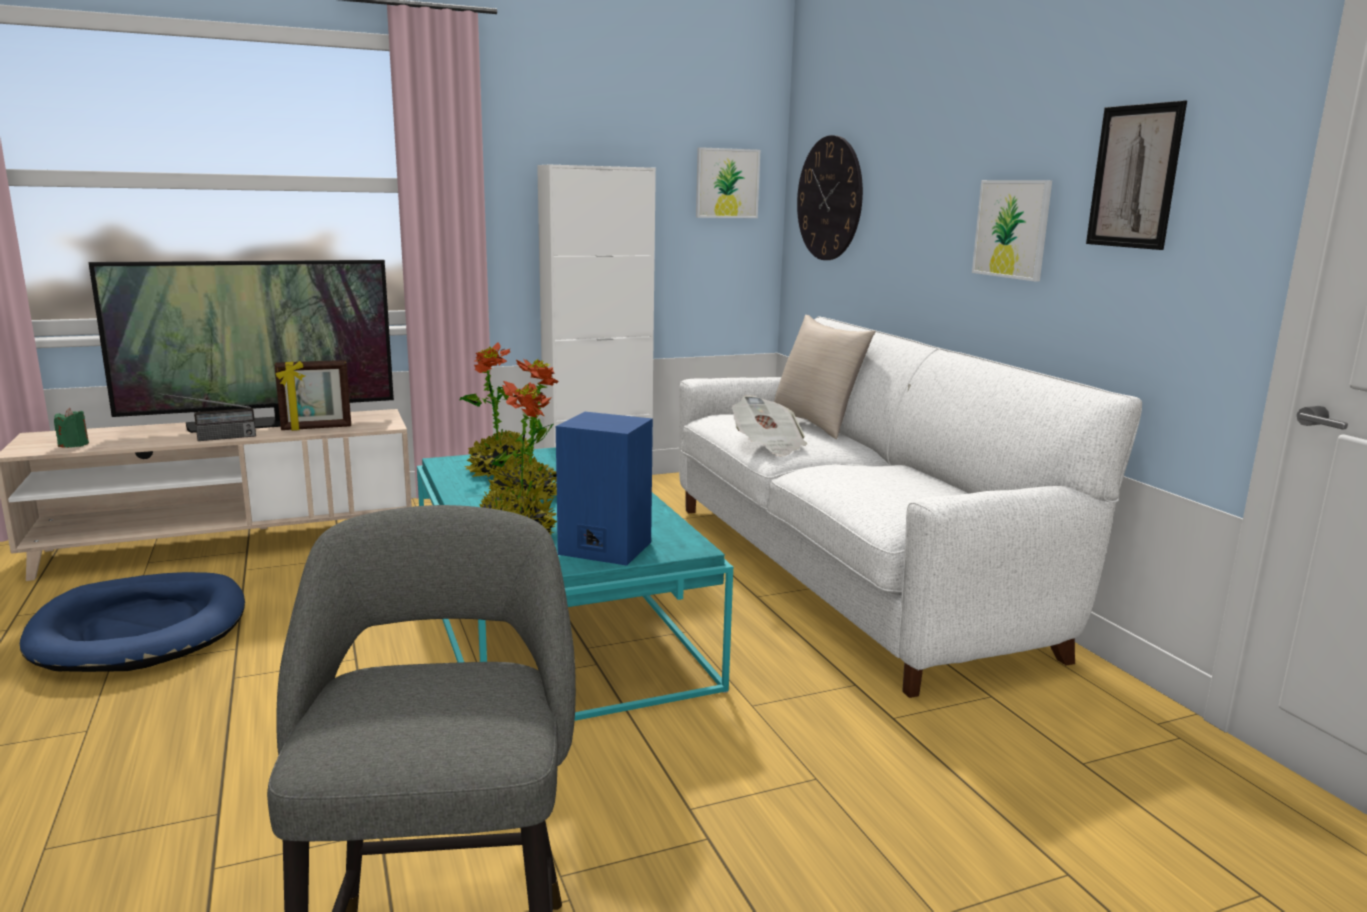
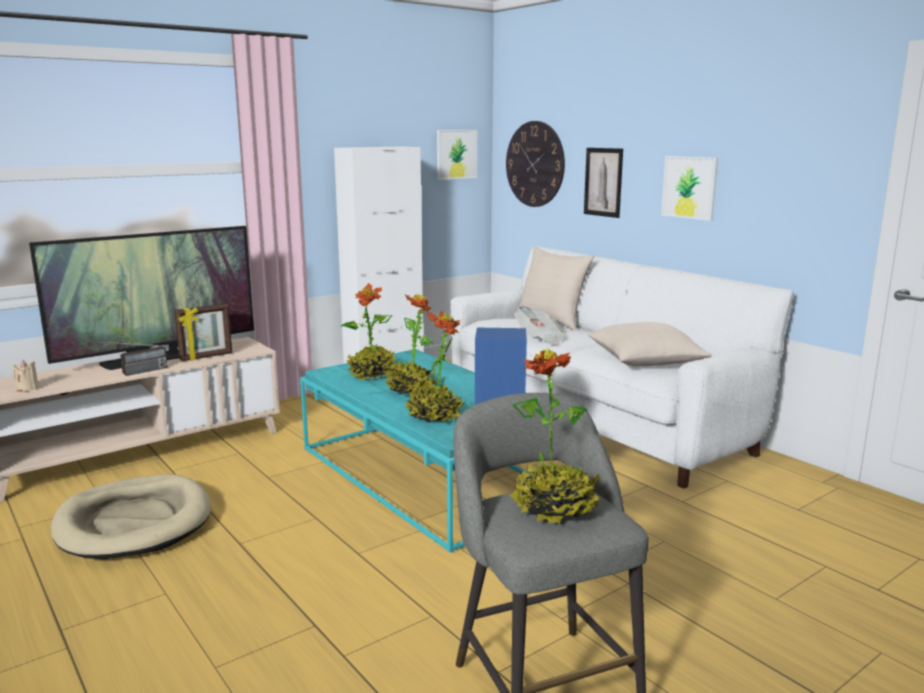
camera: 15 degrees left, 0 degrees up
(74, 445) = (27, 388): green candle -> beige candle
(141, 629) = (134, 522): blue dog bed -> beige dog bed
(430, 701) = (555, 508): none -> potted plant
(893, 492) = (645, 361): none -> beige pillow
(1134, 176) = (777, 157): picture -> picture (603, 182)

